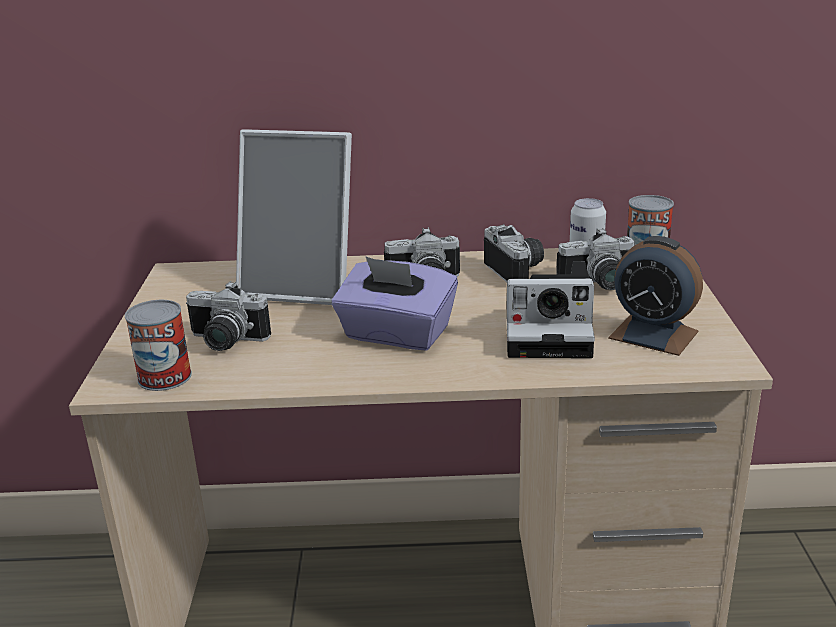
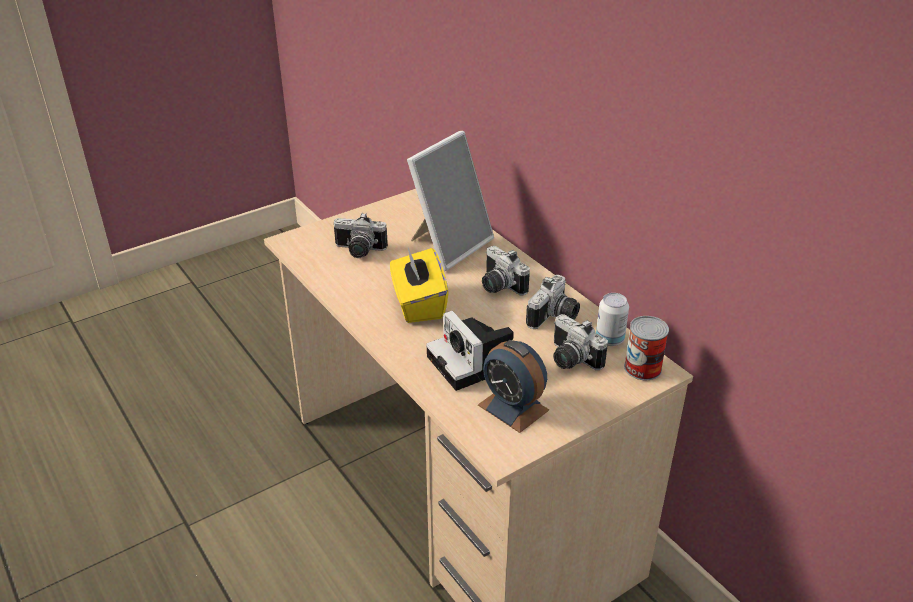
camera: 55 degrees right, 10 degrees up
(164, 377) = (308, 251): can -> none
(224, 342) = (359, 251): camera -> camera turned 60 degrees counterclockwise
(304, 286) = (448, 245): picture frame -> picture frame turned 120 degrees counterclockwise
(396, 335) = (418, 304): purple tissue box -> yellow tissue box
(653, 335) = (513, 407): alarm clock -> alarm clock turned 45 degrees counterclockwise

